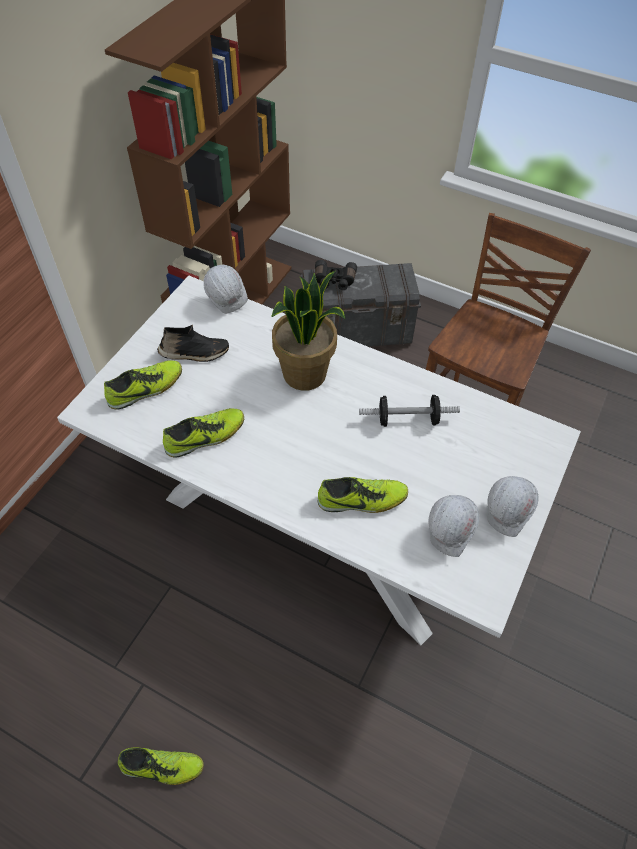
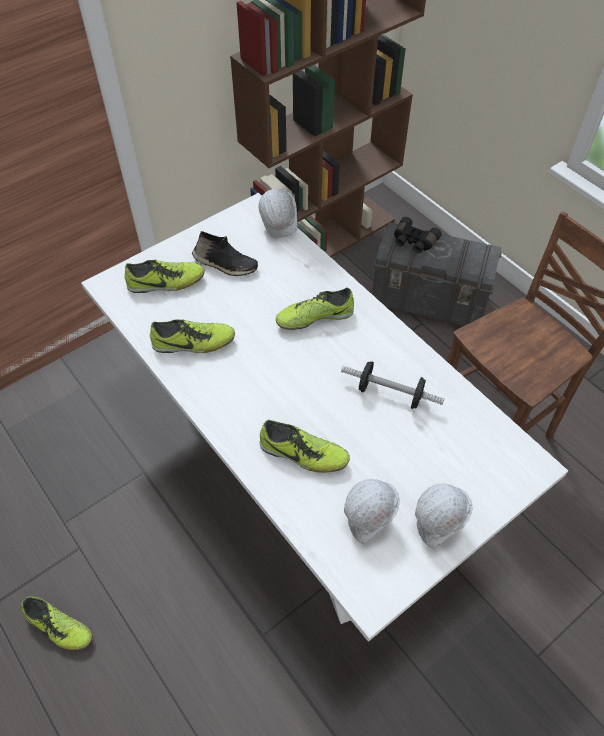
camera: 25 degrees right, 0 degrees up
(305, 374) = (314, 317): potted plant -> shoe

